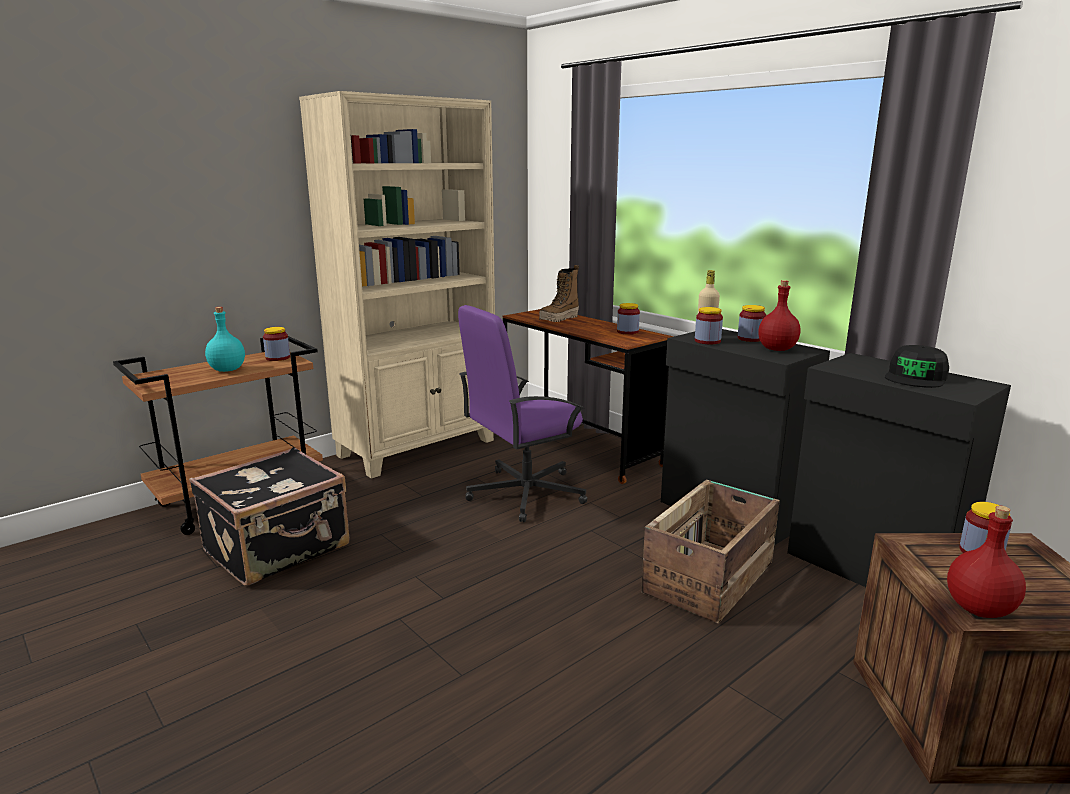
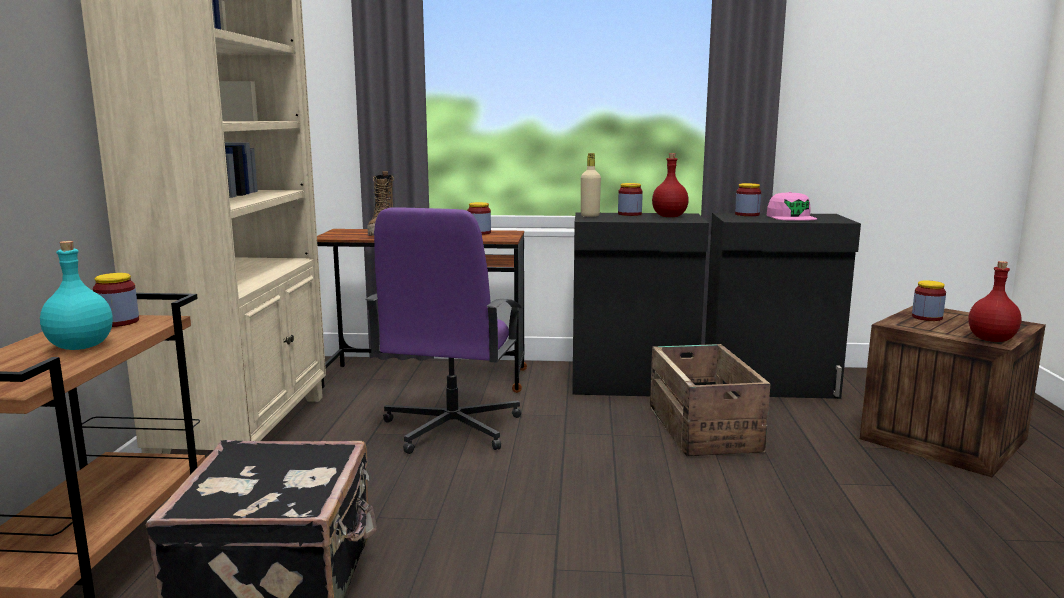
camera: 45 degrees left, 5 degrees down
(707, 341) = (610, 219): jar -> jar (747, 214)
(916, 377) = (791, 217): black cap -> pink cap

